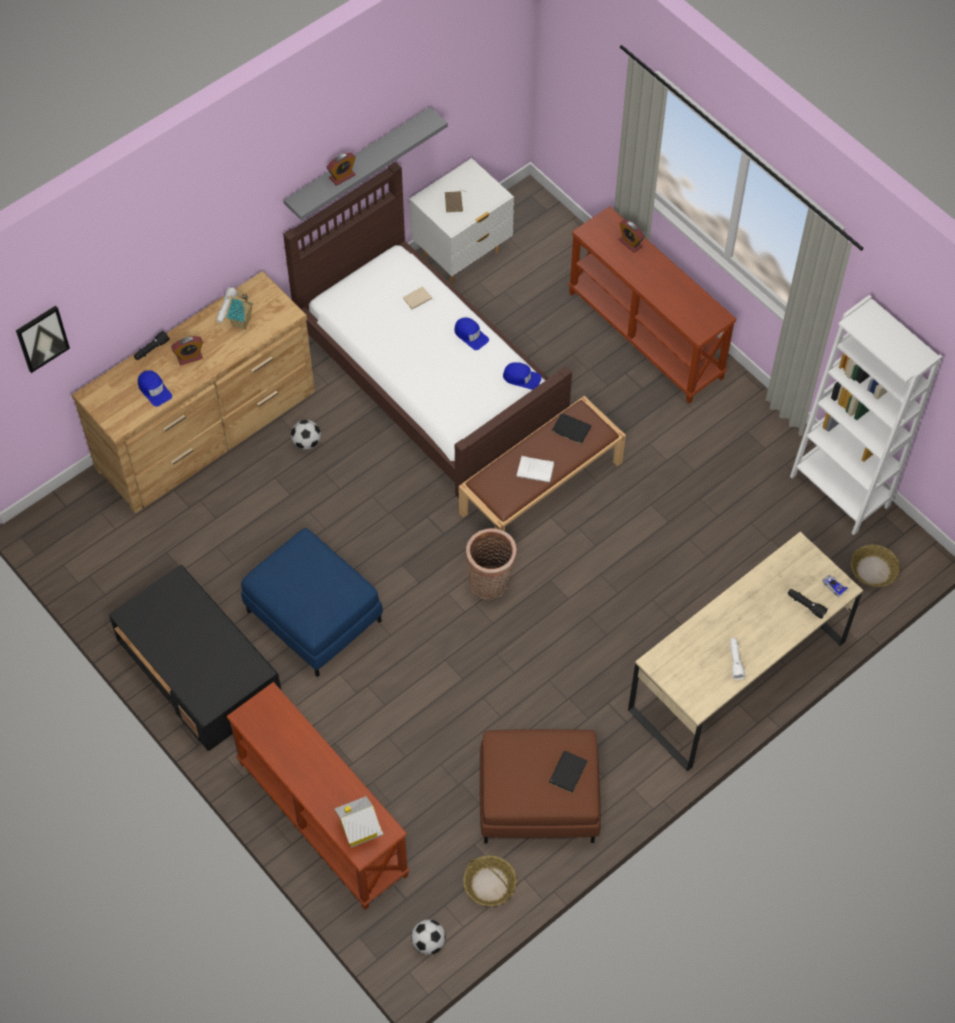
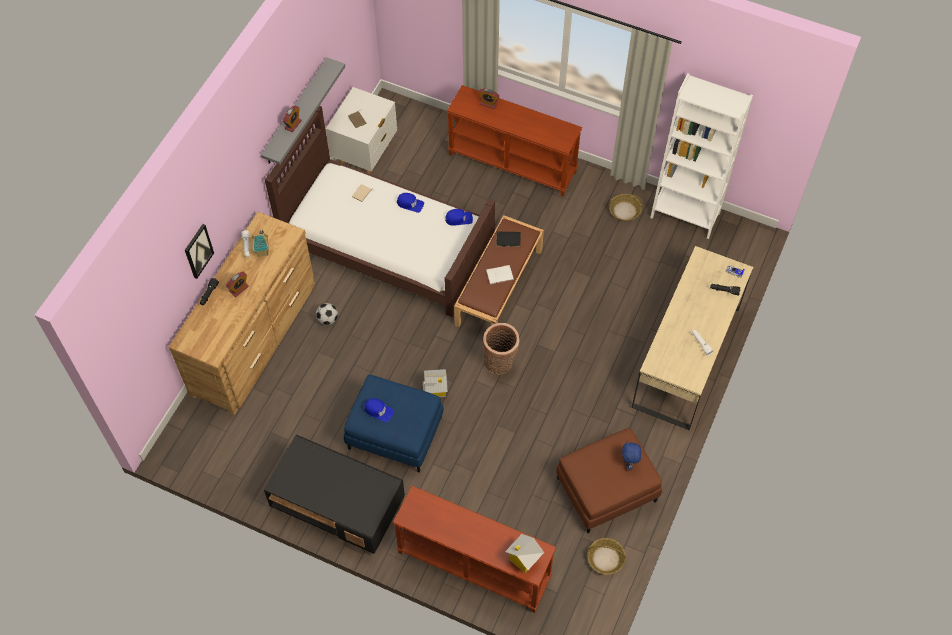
camera: 25 degrees left, 0 degrees up
(42, 338) = (144, 312): picture -> picture (198, 251)
(154, 390) = (226, 321): blue cap -> blue cap (378, 410)
(391, 583) = (435, 389): none -> toy house
(428, 942) = (587, 615): football -> none
(567, 773) = (629, 462): black book -> blue plush toy
(873, 570) = (732, 256): basket -> basket (624, 211)

